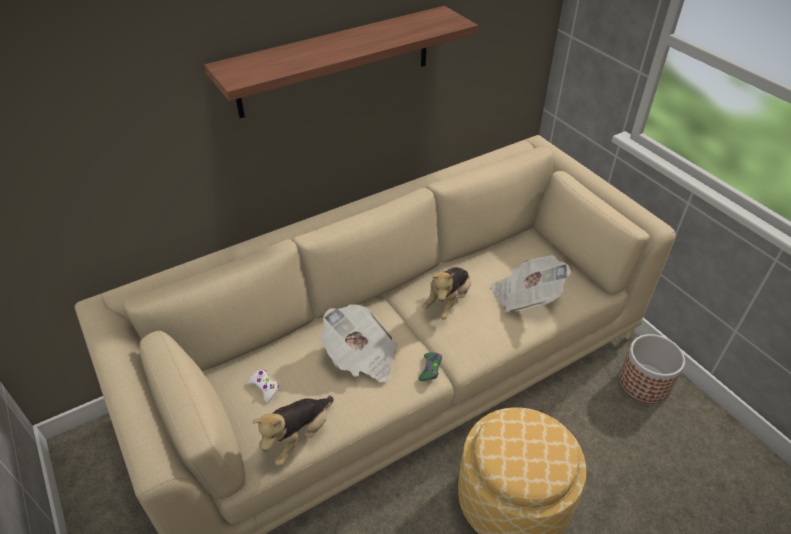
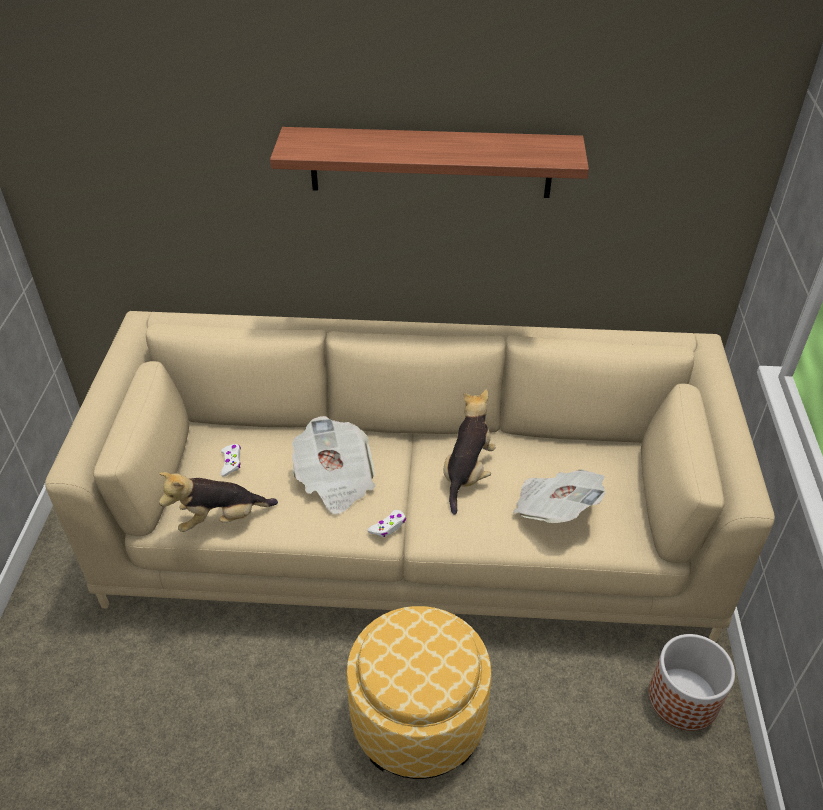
camera: 35 degrees right, 0 degrees up
(430, 369) = (388, 527): green game controller -> white game controller
(448, 302) = (467, 473): plush toy -> plush toy turned 135 degrees clockwise

